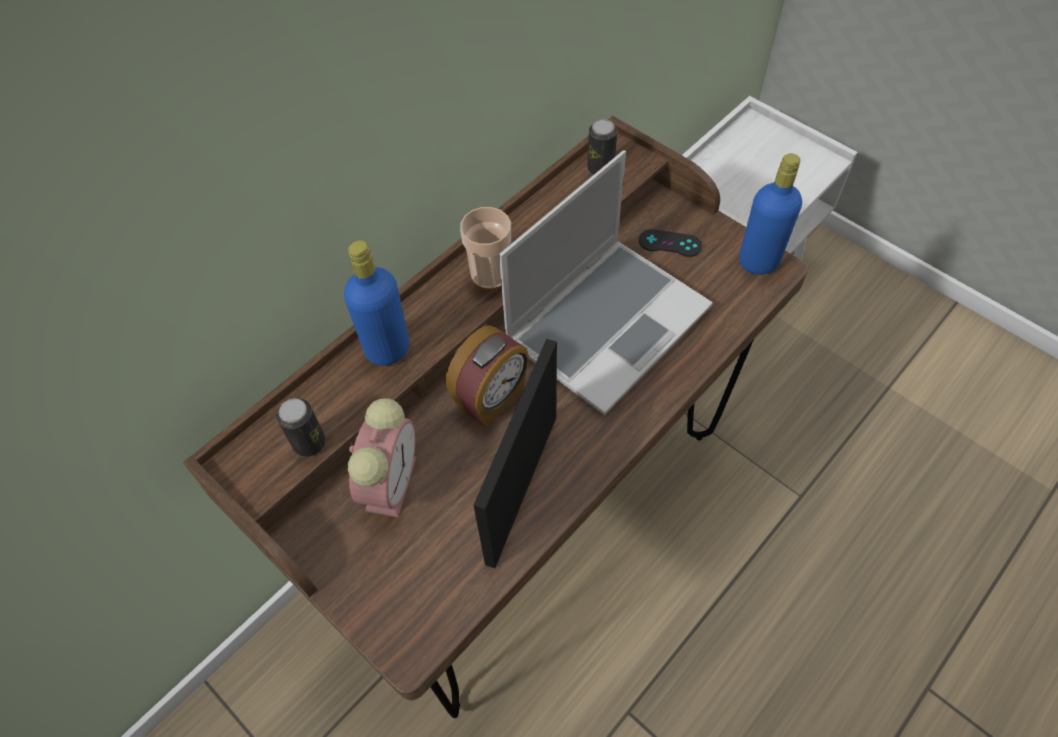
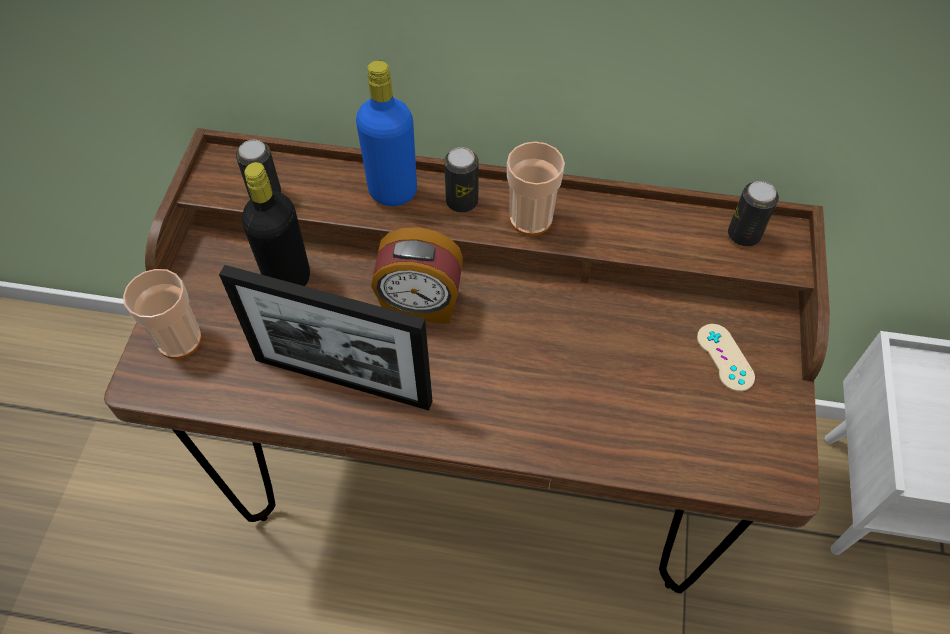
camera: 55 degrees right, 0 degrees up
(387, 598) = (179, 340): none -> cup
(391, 480) = (288, 279): alarm clock -> black bottle
(437, 309) = (462, 201): none -> can
(522, 487) = (342, 380): picture frame -> picture frame turned 150 degrees counterclockwise
(607, 323) = (576, 353): laptop -> none
(670, 243) = (725, 357): black game controller -> beige game controller
(758, 261) = (776, 456): blue bottle -> none

